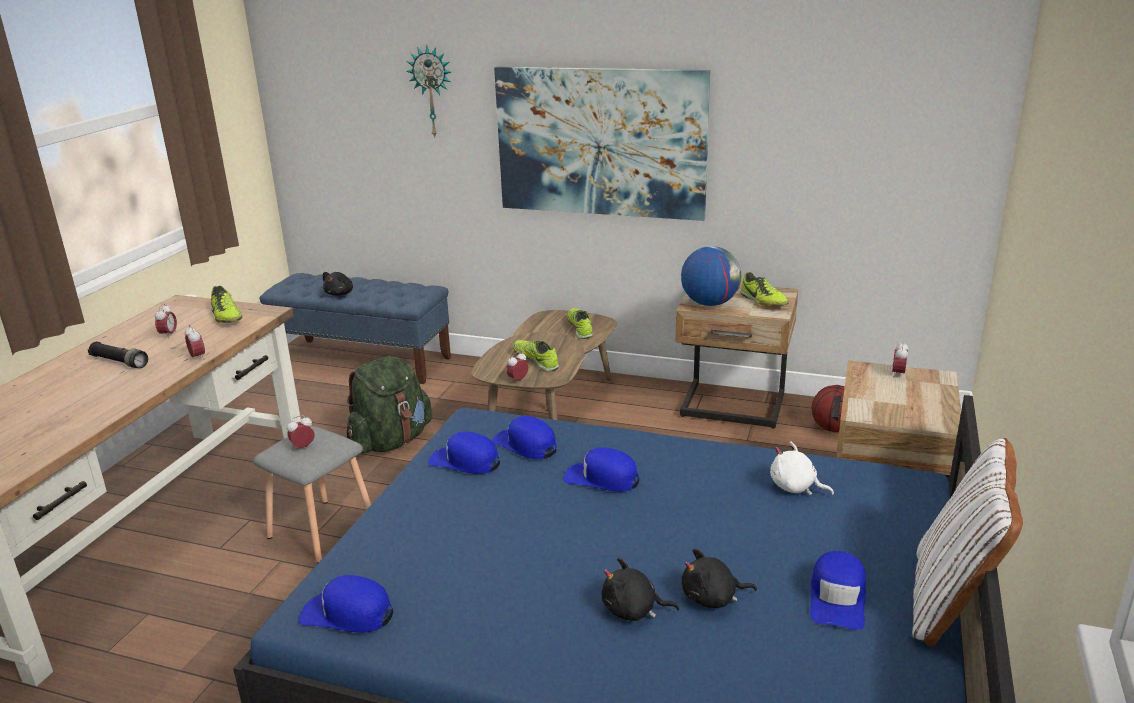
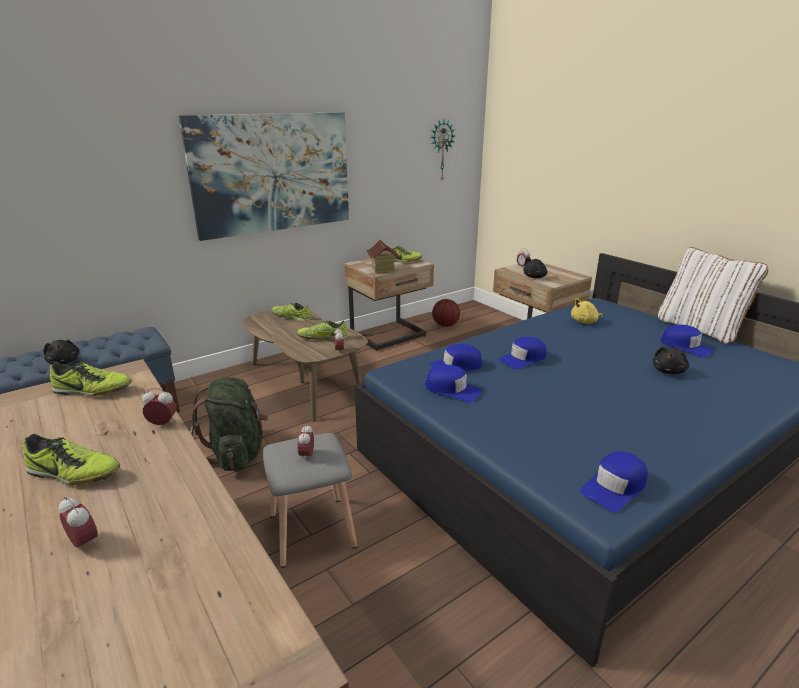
camera: 55 degrees left, 0 degrees up
(120, 362) = (73, 474): black flashlight -> shoe
(169, 335) = (64, 429): alarm clock -> alarm clock (84, 543)
(432, 91) = (113, 143): wall clock -> wall clock (441, 150)
(465, 461) = (452, 390): blue cap -> blue cap turned 120 degrees counterclockwise
(633, 610) = (668, 393): black plush toy -> black plush toy (535, 277)
(709, 303) = (382, 269): globe -> toy house
(795, 487) = (585, 322): white plush toy -> yellow plush toy

